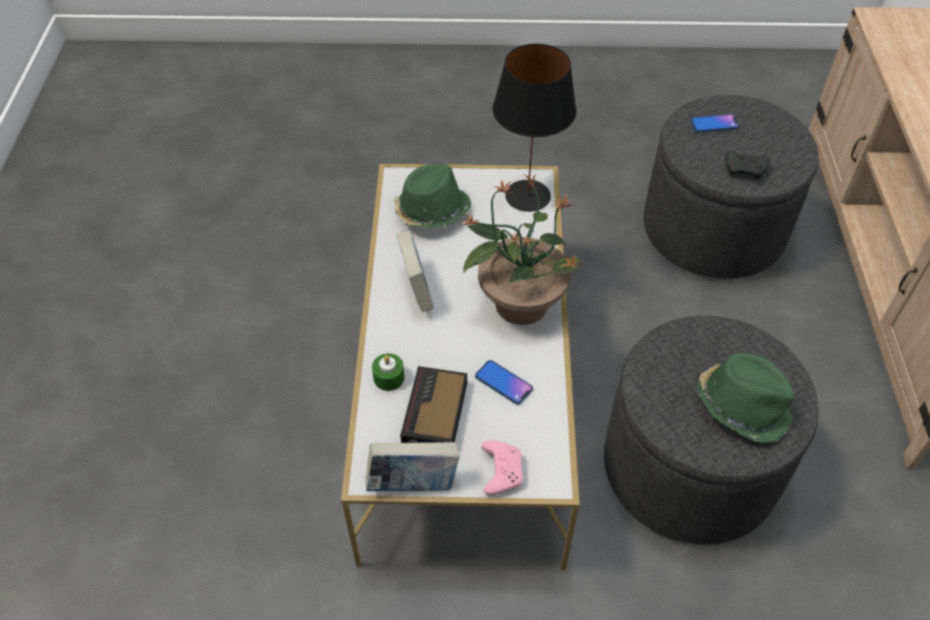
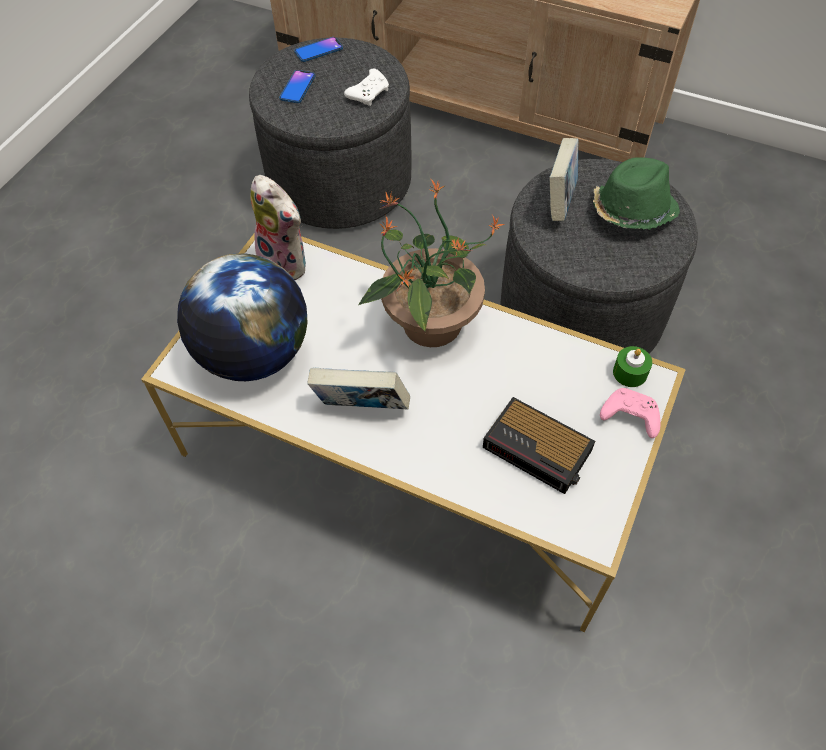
camera: 65 degrees left, 5 degrees up
(389, 377) = (472, 477): green candle -> green candle (630, 373)
(413, 484) = (619, 499): book -> book (560, 201)
(431, 211) = (254, 354): green hat -> globe
(503, 383) = (524, 375): phone -> phone (318, 50)
(527, 195) = (287, 262): black table lamp -> plush toy
(745, 170) = (369, 93): black game controller -> white game controller

